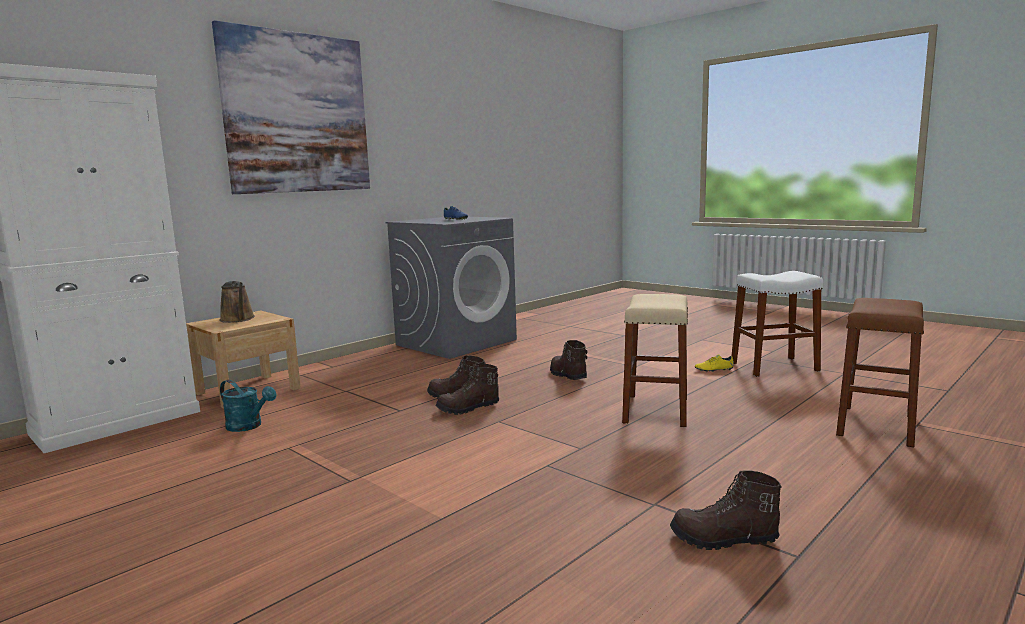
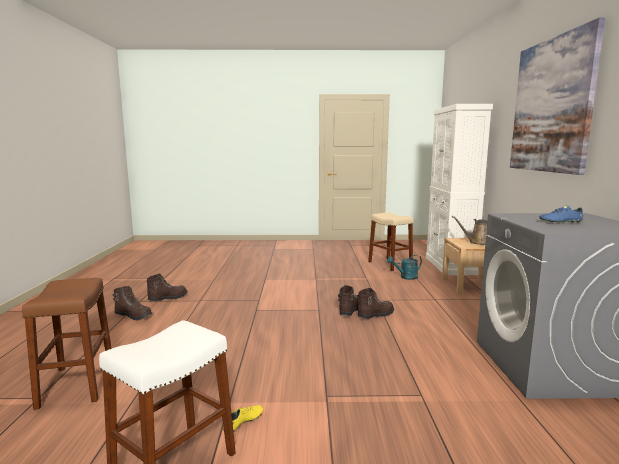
camera: 135 degrees right, 0 degrees up
(567, 375) = (355, 357): brown boot -> brown boot (134, 316)
(656, 410) = (245, 345): beige stool -> beige stool (390, 264)

